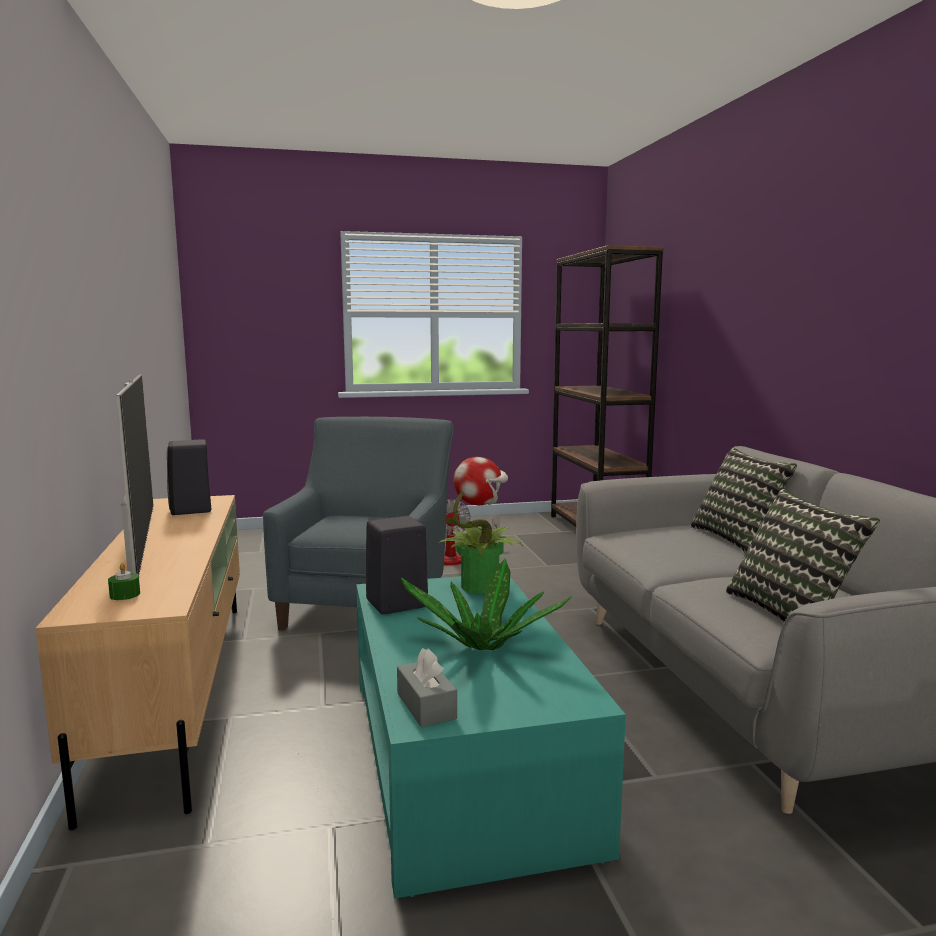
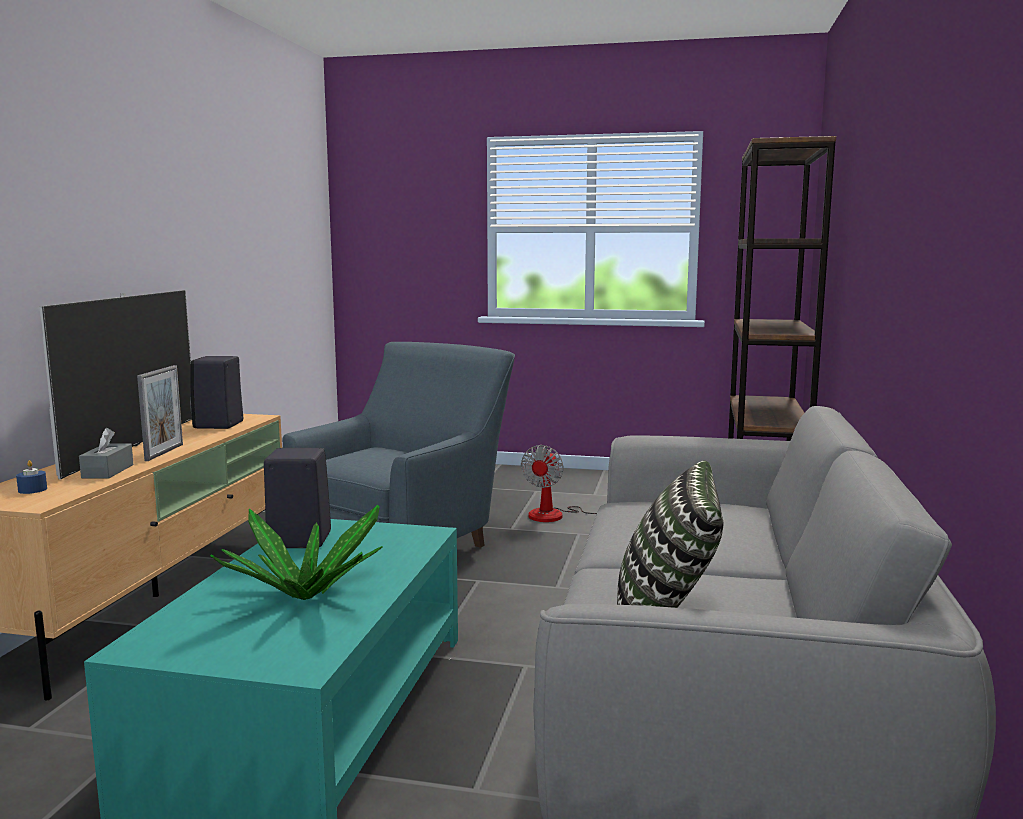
camera: 25 degrees right, 0 degrees up
(125, 595) = (32, 490): green candle -> blue candle
(192, 541) = (164, 452): none -> picture frame
(426, 706) = (164, 636): grey tissue box -> grey tissue box (108, 471)
(480, 586) = (405, 537): potted plant -> none
(738, 538) = (769, 528): pillow -> none

